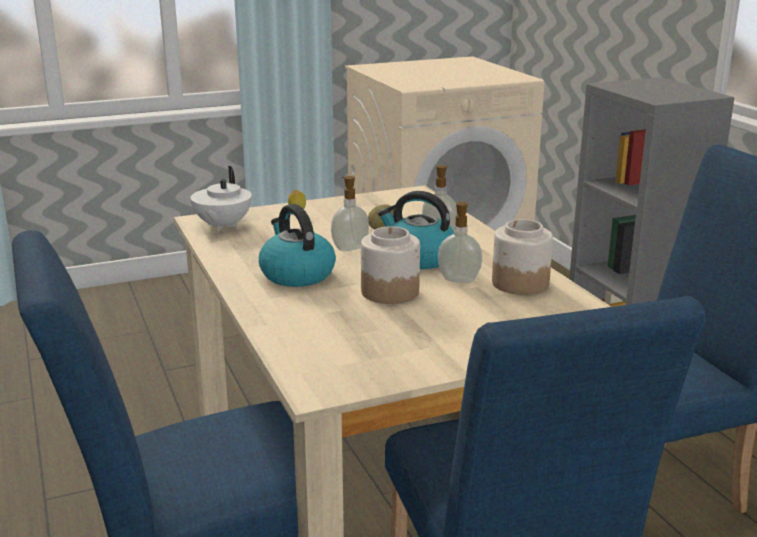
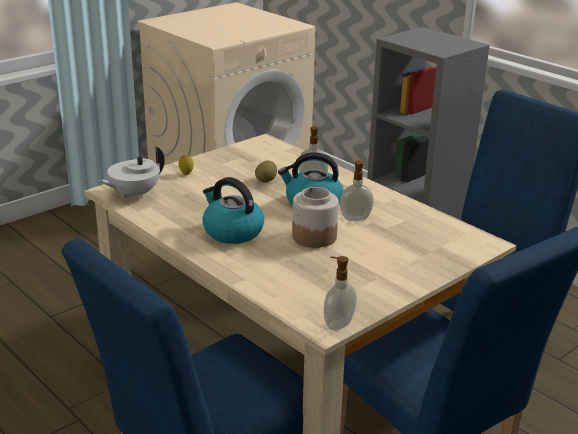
camera: 20 degrees left, 5 degrees up
(222, 226) = (134, 194): white teapot -> white teapot turned 60 degrees clockwise
(349, 248) = (254, 201): soap dispenser -> soap dispenser (338, 324)
(519, 283) = (399, 215): jar -> none

